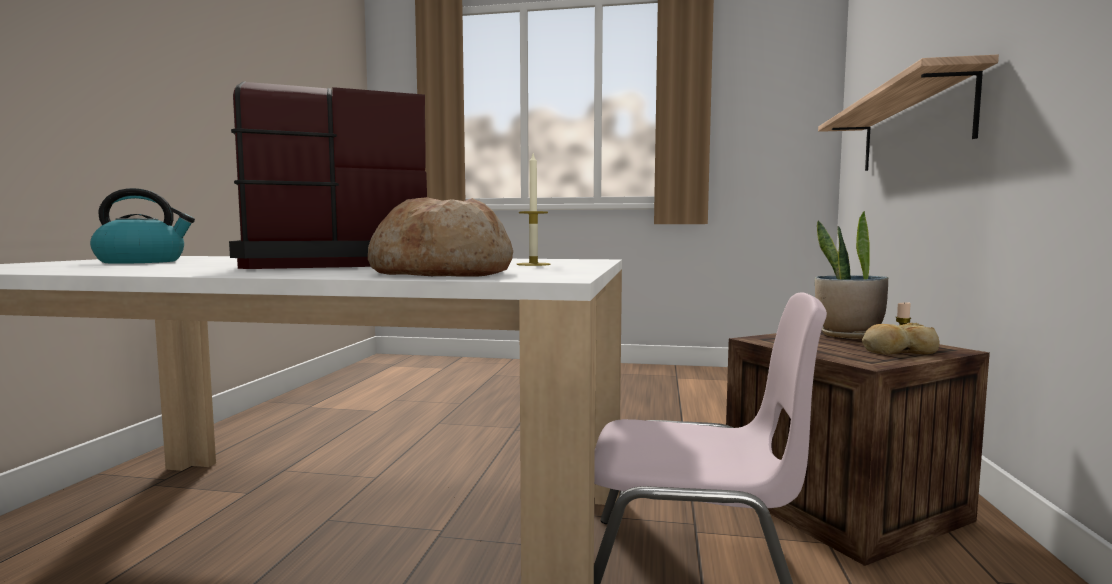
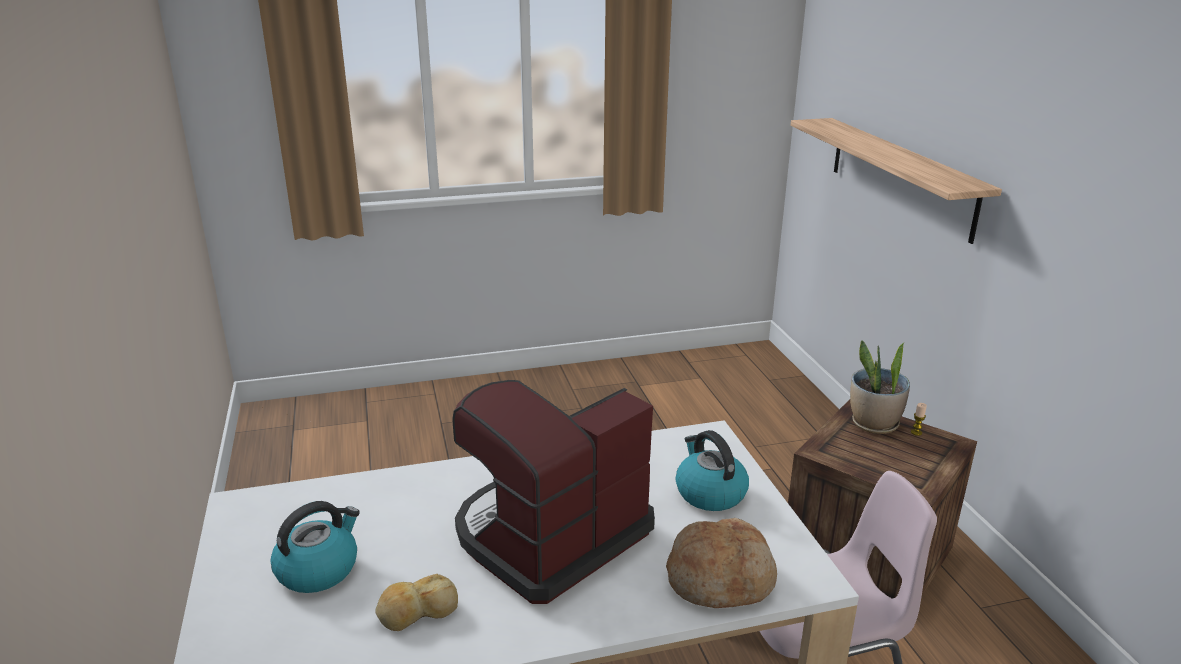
camera: 25 degrees left, 20 degrees up
(533, 264) = (709, 493): candle -> kettle
(897, 351) = (923, 456): bread -> bread (417, 611)

